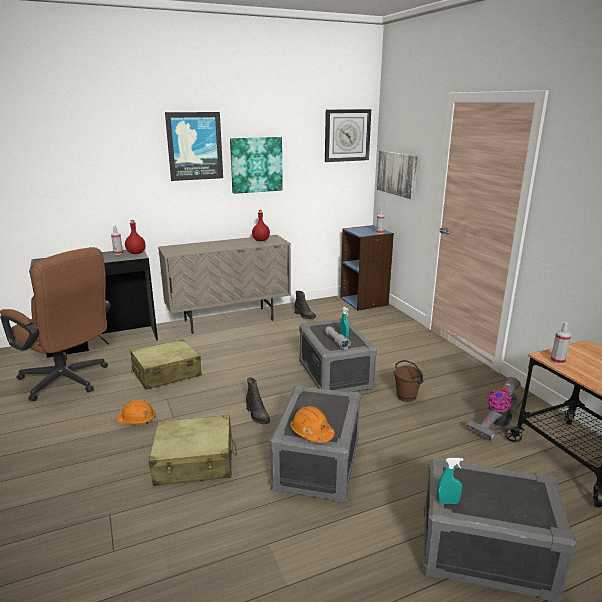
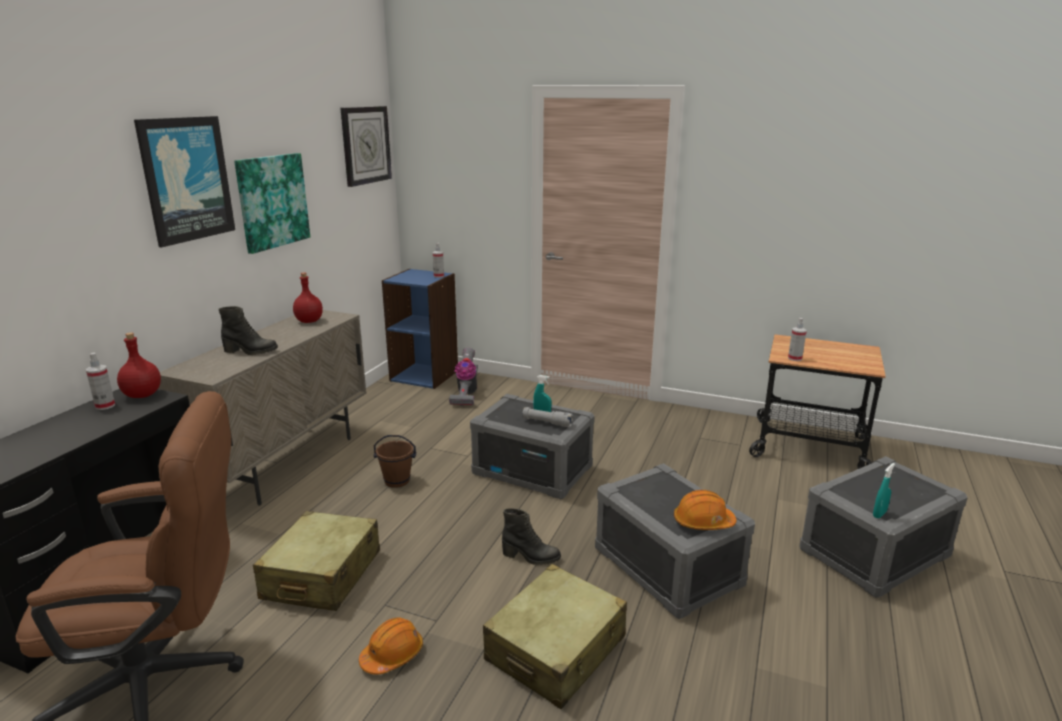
camera: 45 degrees left, 0 degrees up
(304, 316) = (382, 418): black boot -> black boot (250, 351)
(397, 173) = (447, 193): picture -> none
(406, 397) = (629, 459): brown bucket -> brown bucket (397, 481)
(495, 424) = (726, 448): vacuum cleaner -> vacuum cleaner (466, 394)

